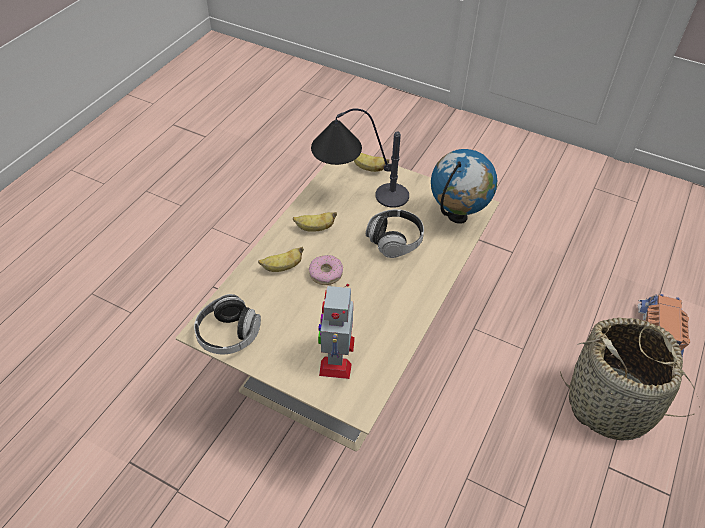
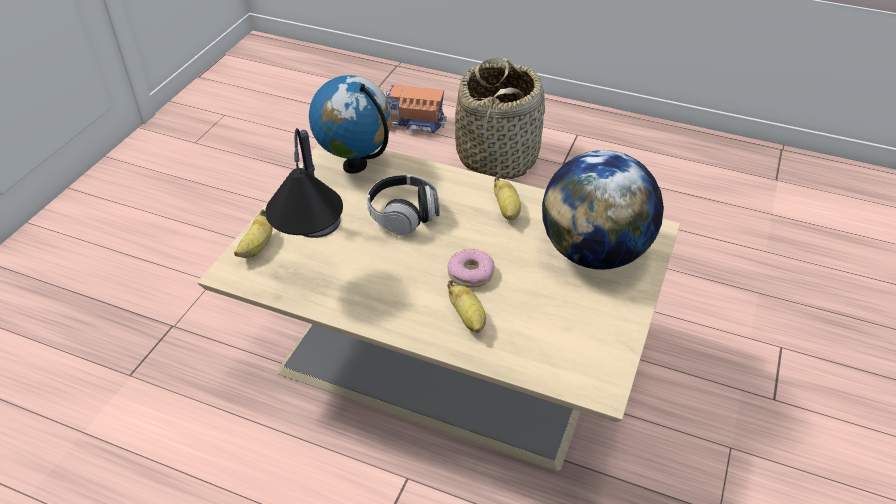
camera: 95 degrees left, 5 degrees down
(228, 335) = (598, 358): headphones -> none
(314, 228) = (387, 293): banana -> banana (507, 210)
(336, 355) = (594, 252): toy robot -> globe

